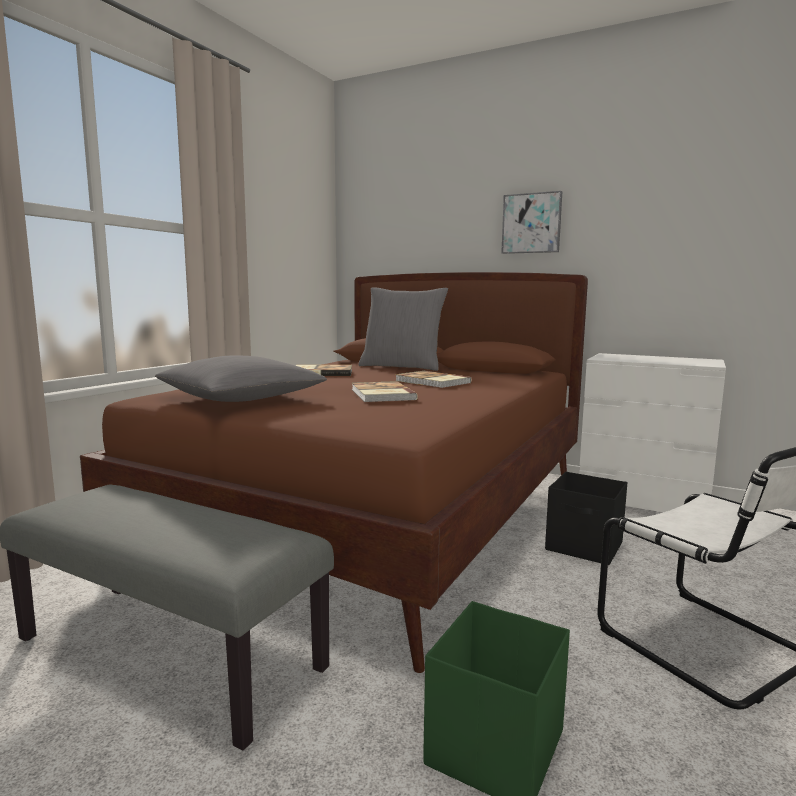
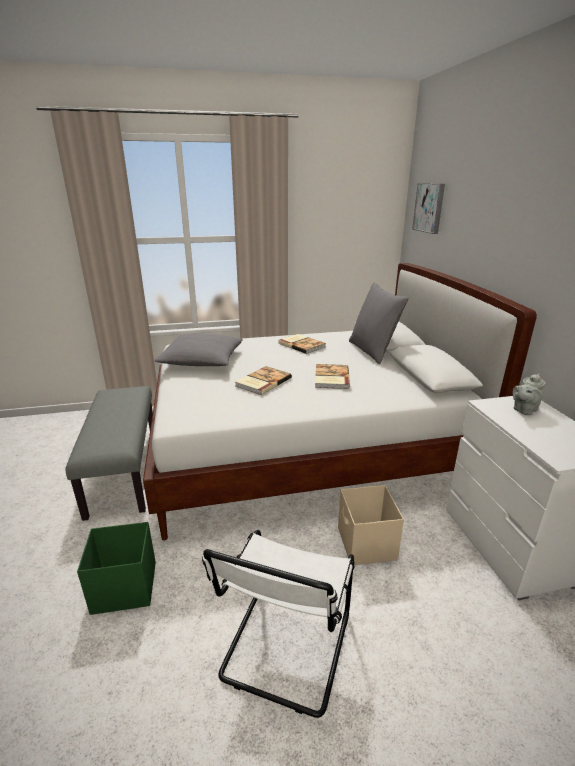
camera: 50 degrees right, 15 degrees up
(380, 513) = (305, 448): brown bed -> white bed
(531, 223) = (513, 242): picture -> picture (429, 208)
(585, 547) = (366, 544): black storage box -> beige storage box
(624, 357) = (523, 410): none -> grey teapot

